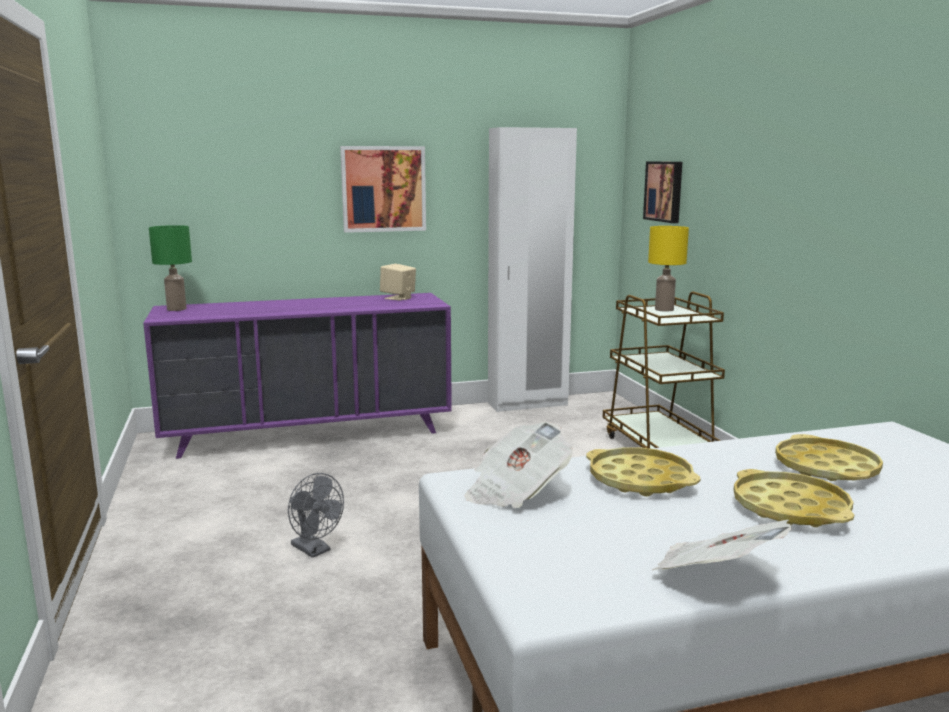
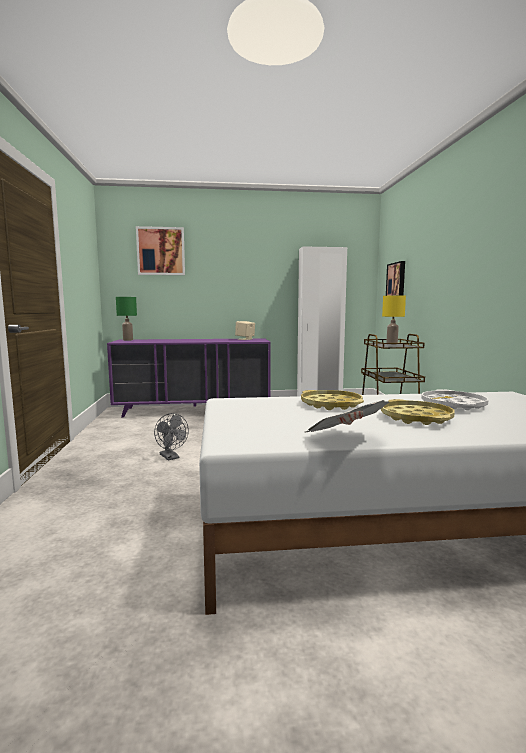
camera: 10 degrees right, 5 degrees down
(383, 189) = (240, 281): picture -> picture (161, 251)
(516, 491) = (254, 405): newspaper -> none
(826, 468) = (453, 405): yellow tray -> white tray

